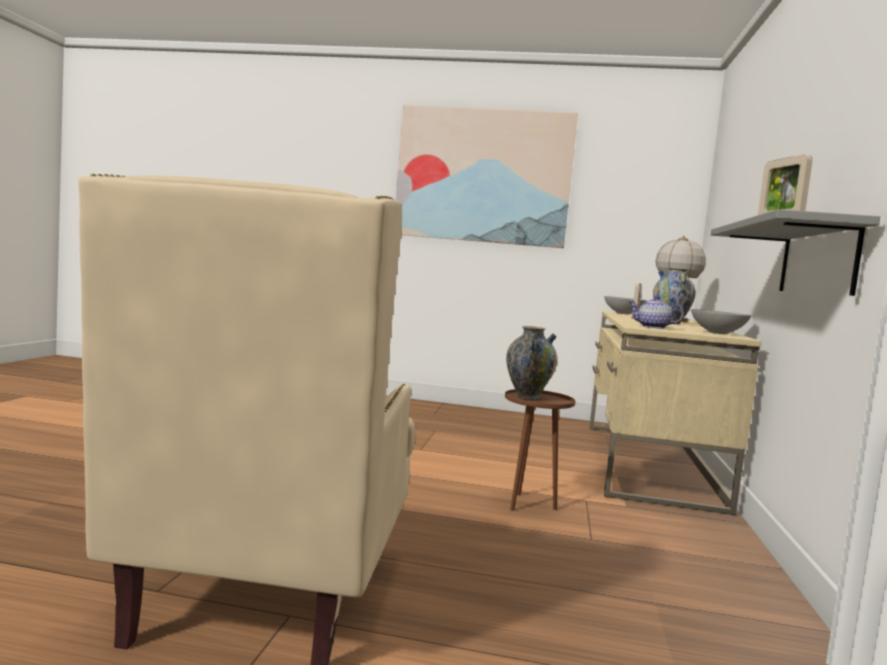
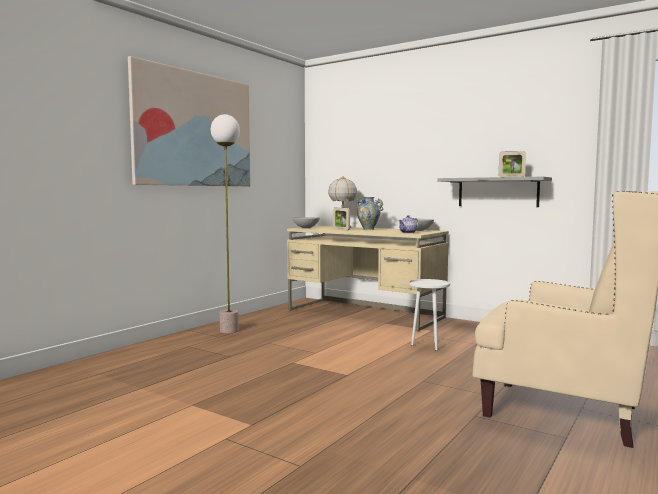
camera: 65 degrees left, 0 degrees up
(460, 415) = (229, 331): none -> floor lamp
(527, 396) = (425, 284): vase -> none
(528, 504) = (428, 346): brown side table -> white side table

